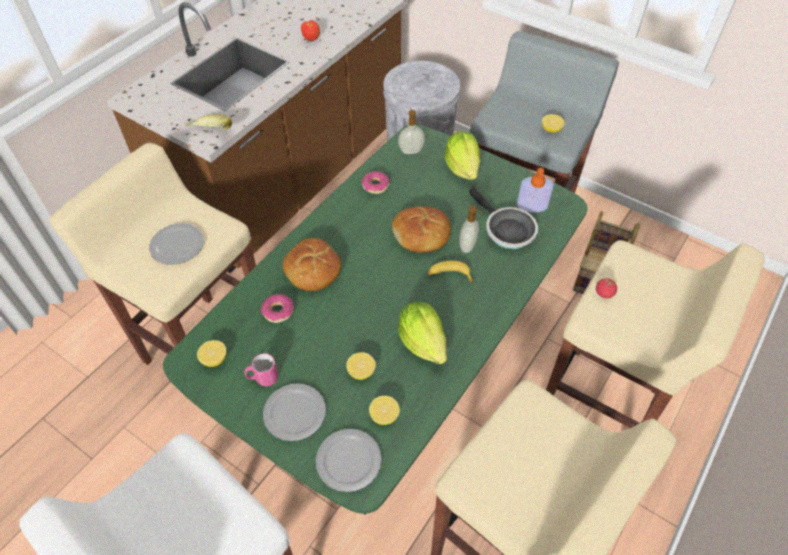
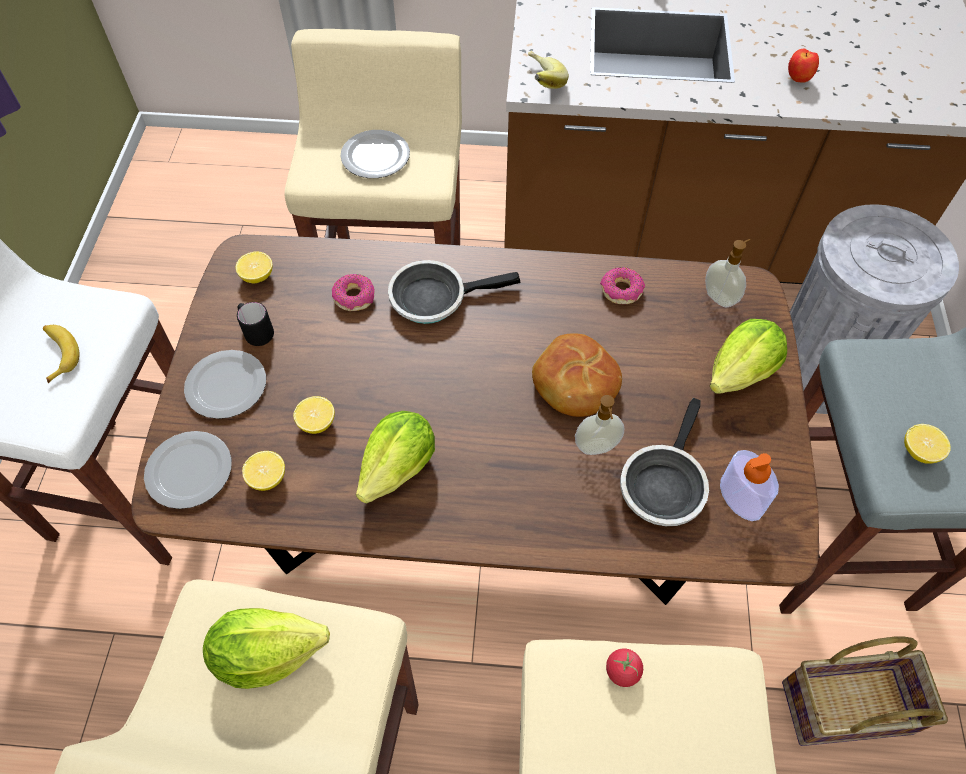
camera: 60 degrees right, 5 degrees up
(263, 378) = (256, 332): pink mug -> black mug
(312, 271) = (434, 298): bread -> frying pan
(394, 375) = (481, 509): green dining table -> brown dining table
(449, 275) = (529, 448): banana -> banana (59, 353)
(514, 454) = (267, 654): none -> lettuce

